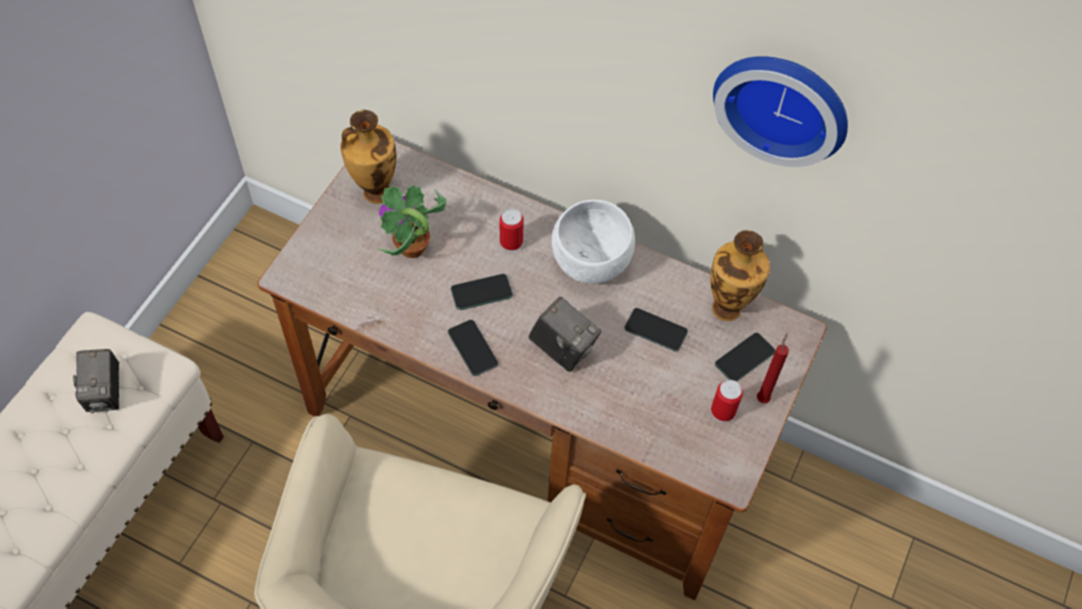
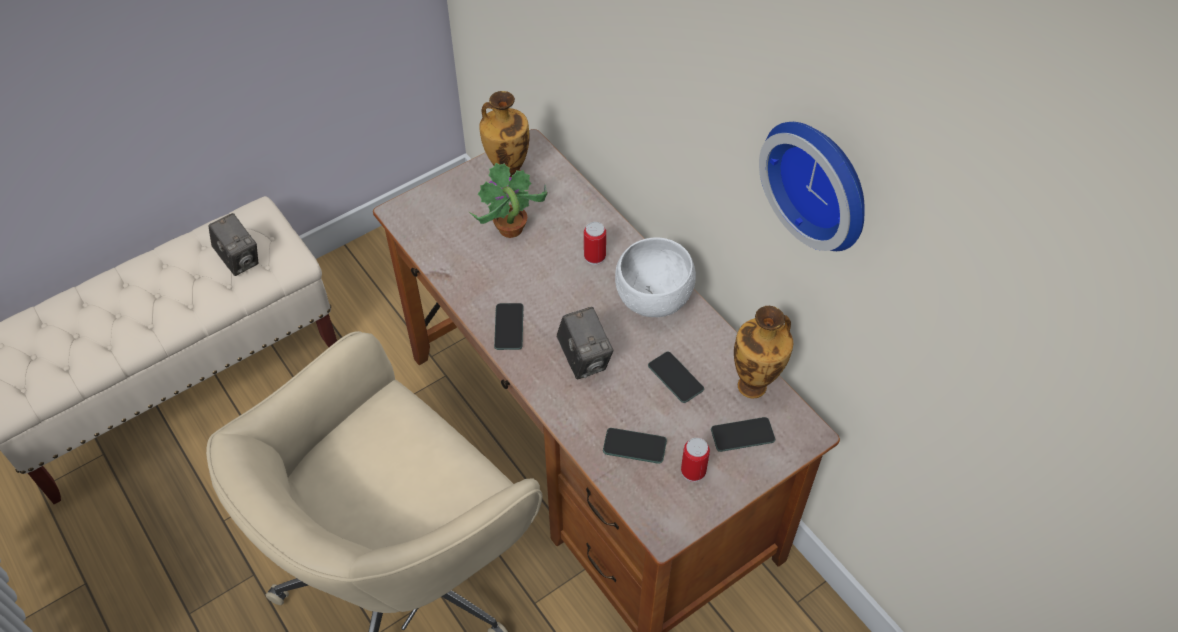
camera: 30 degrees right, 5 degrees down
(106, 393) = (239, 259): camera -> camera turned 60 degrees counterclockwise
(481, 292) = (544, 286): phone -> phone (634, 446)
(763, 397) = (738, 475): red candle -> none

